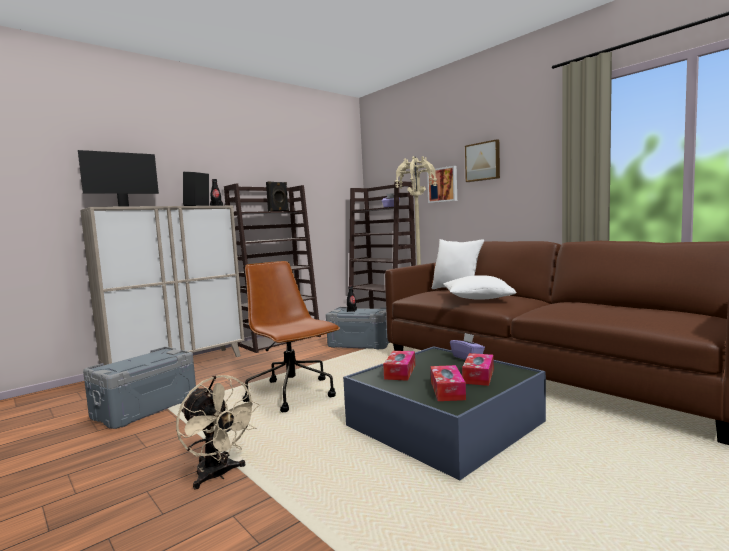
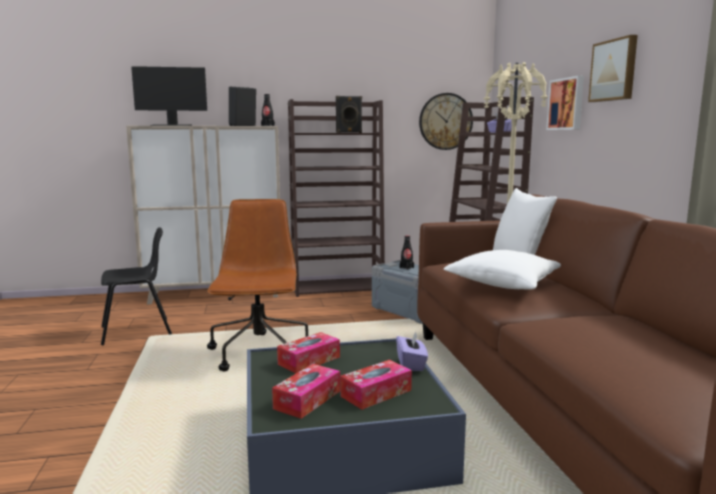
camera: 30 degrees right, 5 degrees up
(146, 408) = (137, 331): grey storage box -> black chair
(218, 475) = (91, 415): beige fan -> none
(337, 202) = (445, 121): none -> wall clock

